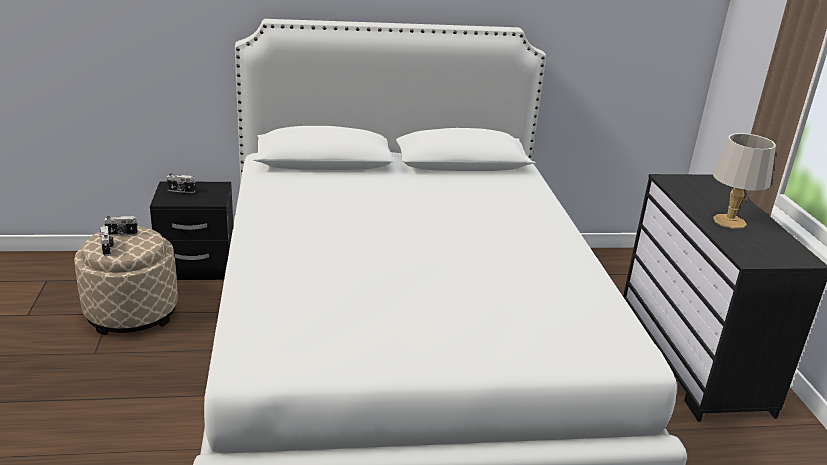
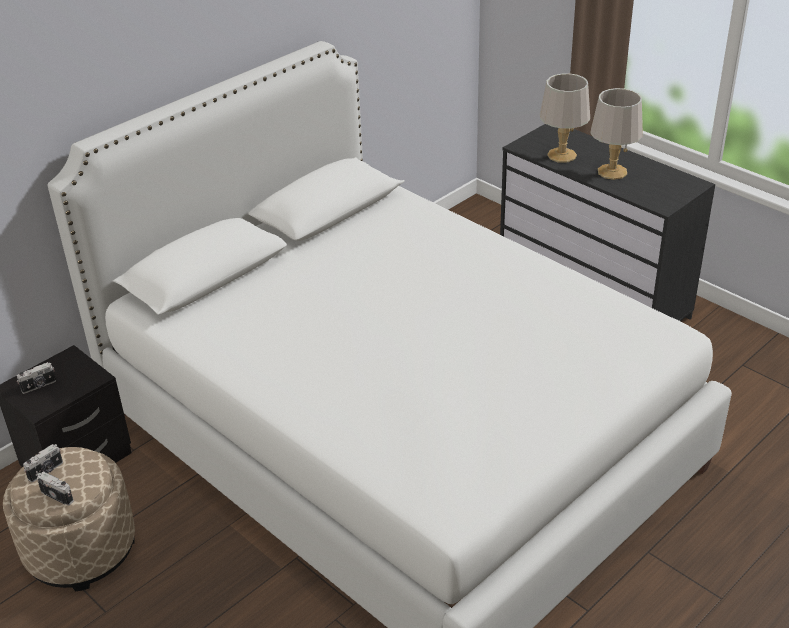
camera: 35 degrees left, 10 degrees up
(695, 195) = (561, 155): none -> grey table lamp

